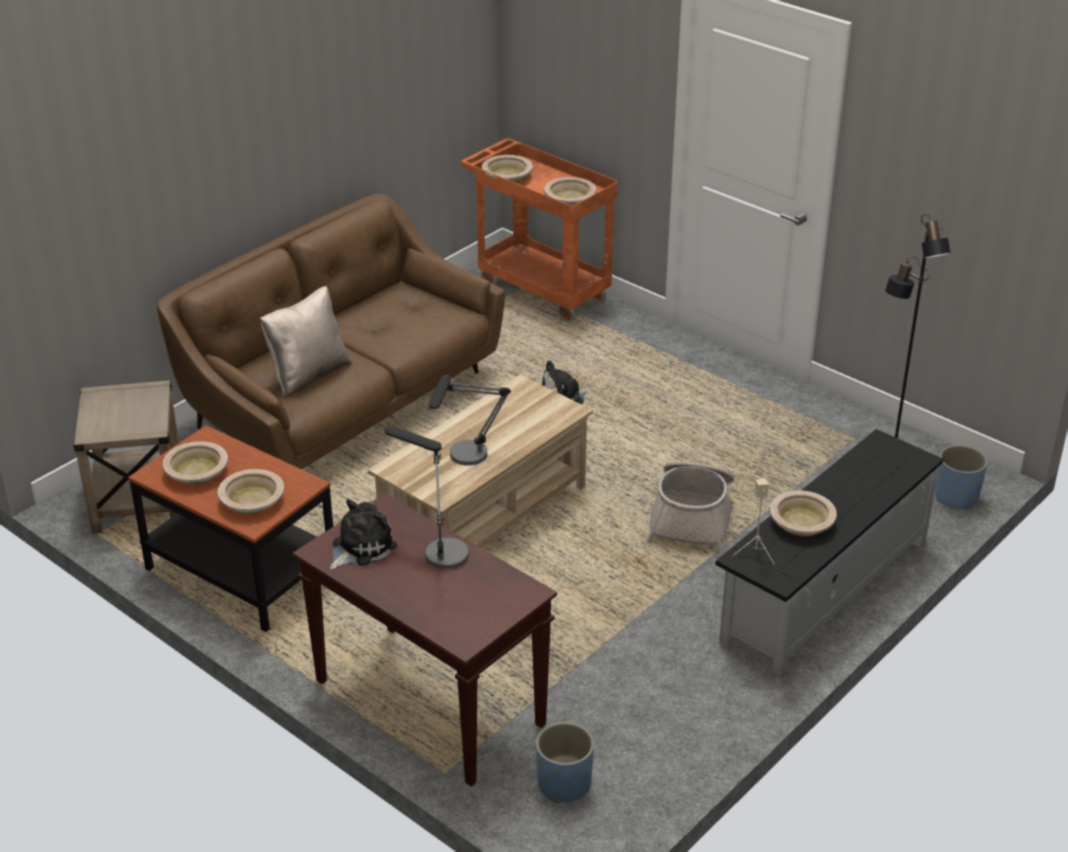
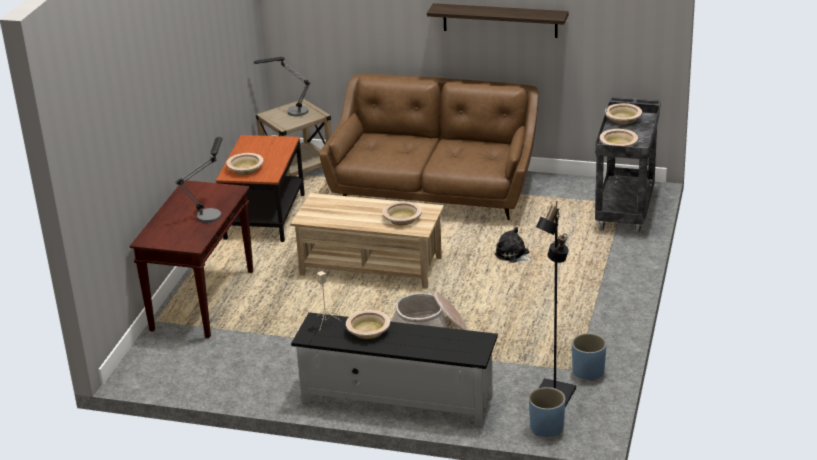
camera: 65 degrees right, 5 degrees down
(197, 472) = (257, 148): beige bowl -> beige bowl (402, 218)
(308, 375) = (387, 151): beige pillow -> none
(324, 118) = (500, 20): none -> shelf
(360, 547) = (199, 194): plush toy -> none
(463, 460) = (341, 215): table lamp -> table lamp (291, 112)
(538, 291) = (625, 210): orange cart -> grey cart
(564, 785) = (168, 357): blue planter -> blue planter (588, 372)

